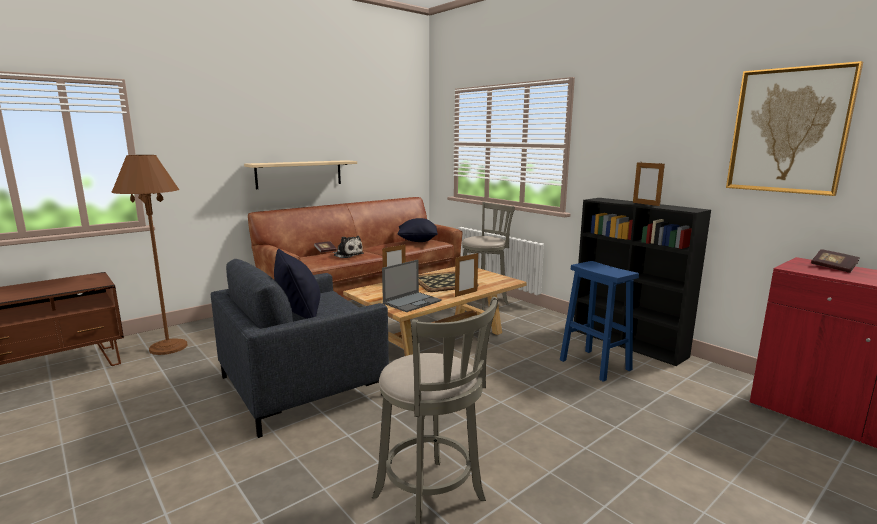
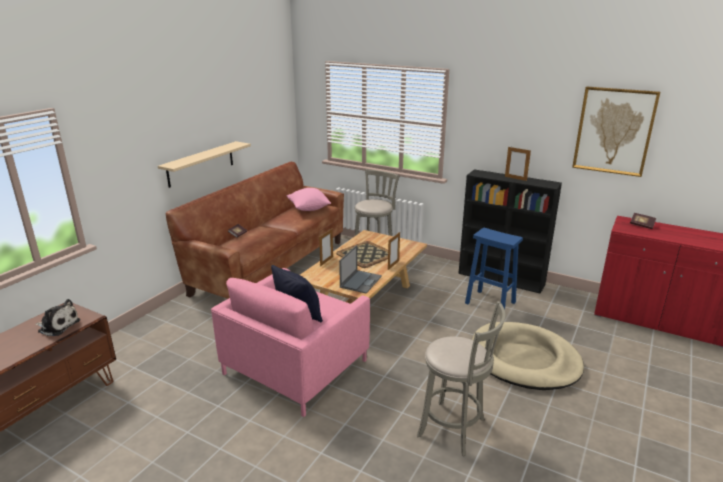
camera: 20 degrees left, 10 degrees up
(168, 347) = (139, 356): brown floor lamp -> none
(301, 385) = (295, 367): grey armchair -> pink armchair
(347, 255) = (264, 237): plush toy -> plush toy (57, 326)
(417, 241) = (308, 209): black pillow -> pink pillow
(602, 437) = (524, 359): none -> beige dog bed

